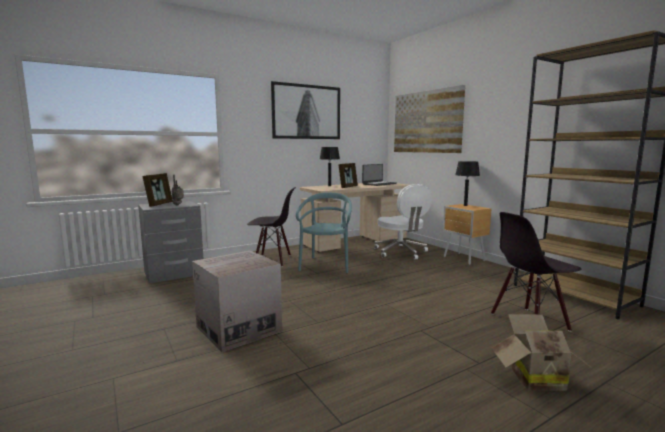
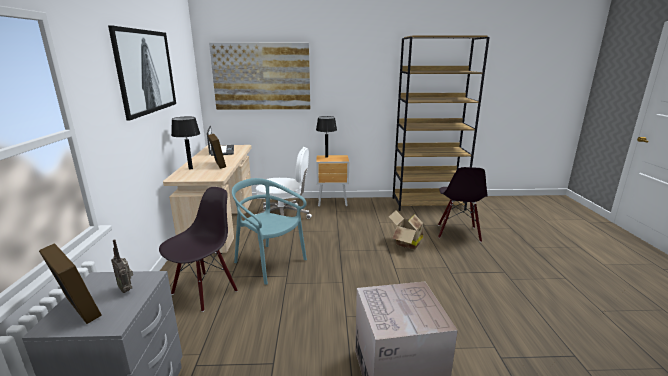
camera: 60 degrees left, 10 degrees up
(533, 378) = (525, 263): cardboard box -> cardboard box (406, 243)

